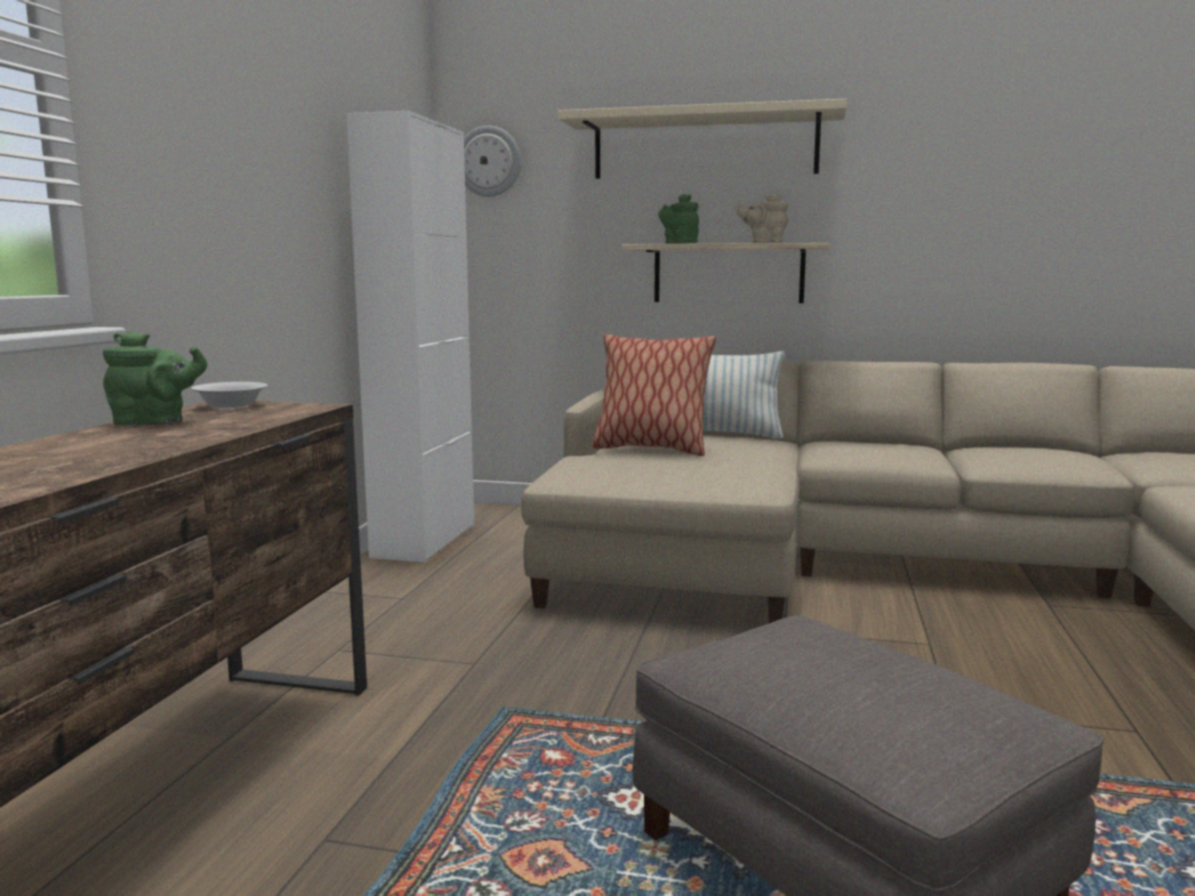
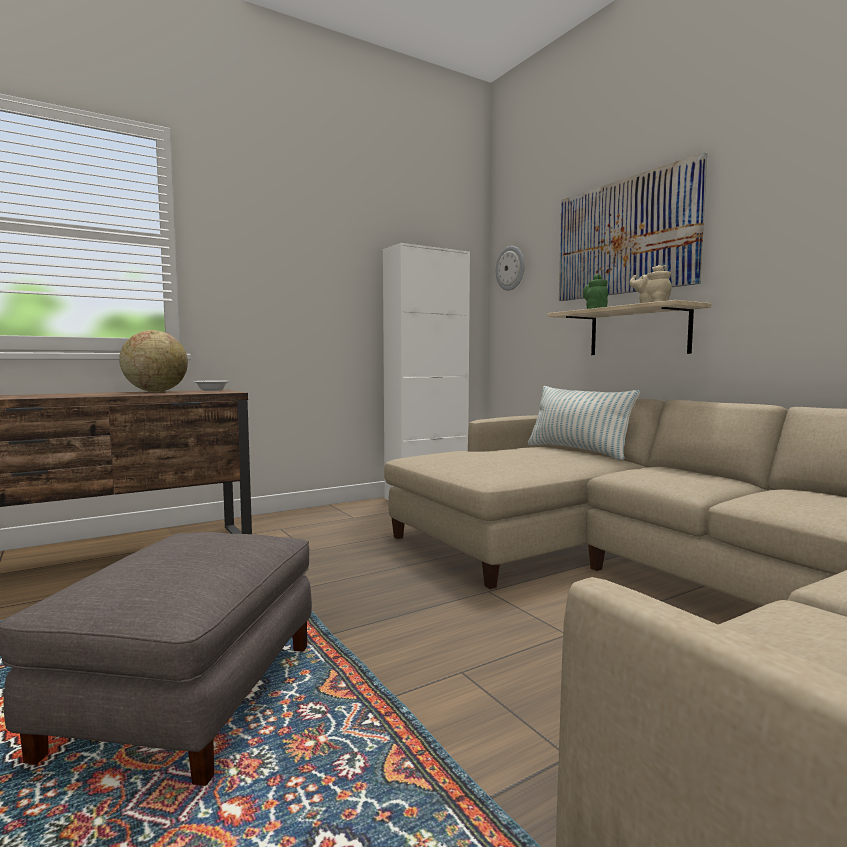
camera: 45 degrees right, 5 degrees down
(155, 423) = (155, 391): green teapot -> globe
(651, 449) = (503, 452): pillow -> none
(704, 146) = (624, 237): beige shelf -> picture

